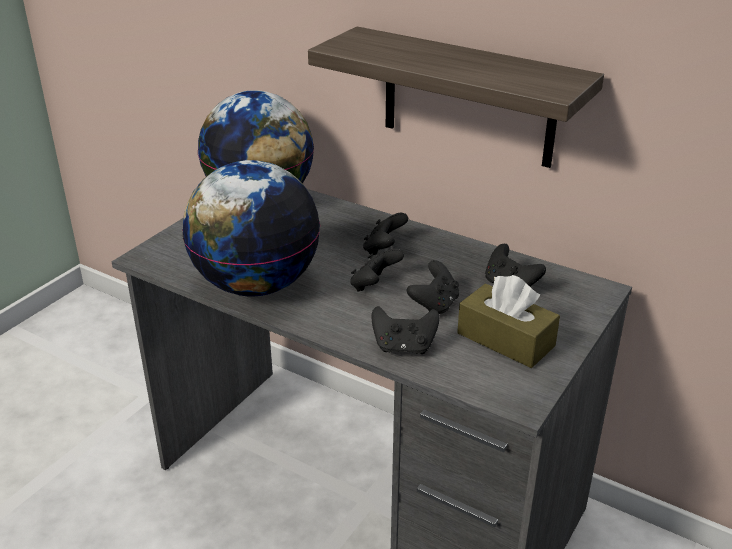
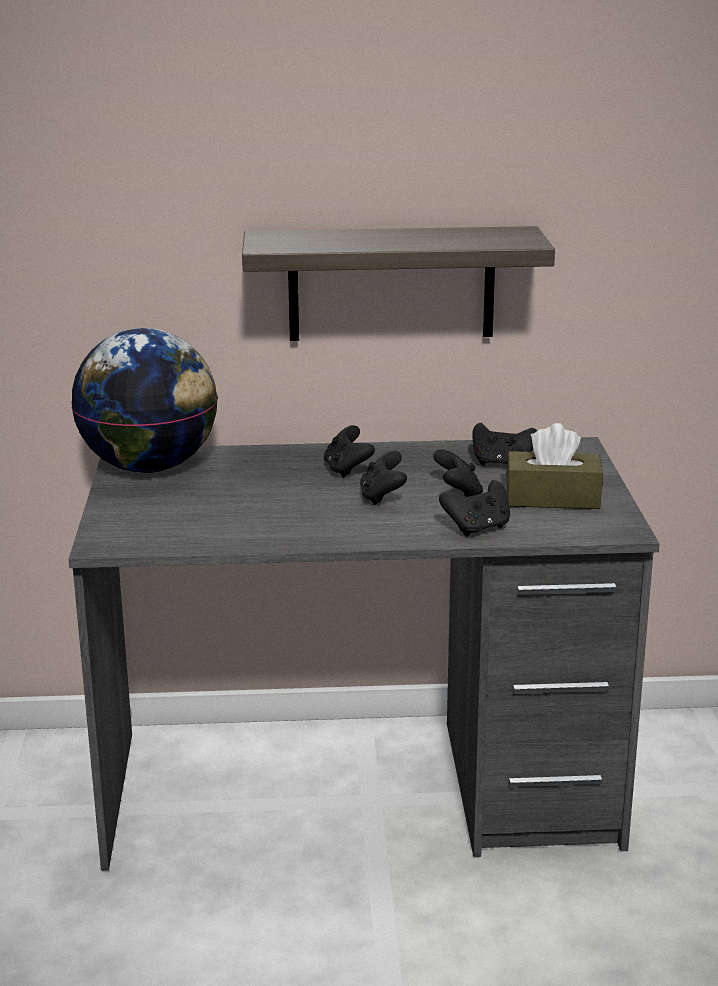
camera: 35 degrees left, 10 degrees down
(256, 284) = (265, 529): globe -> none

